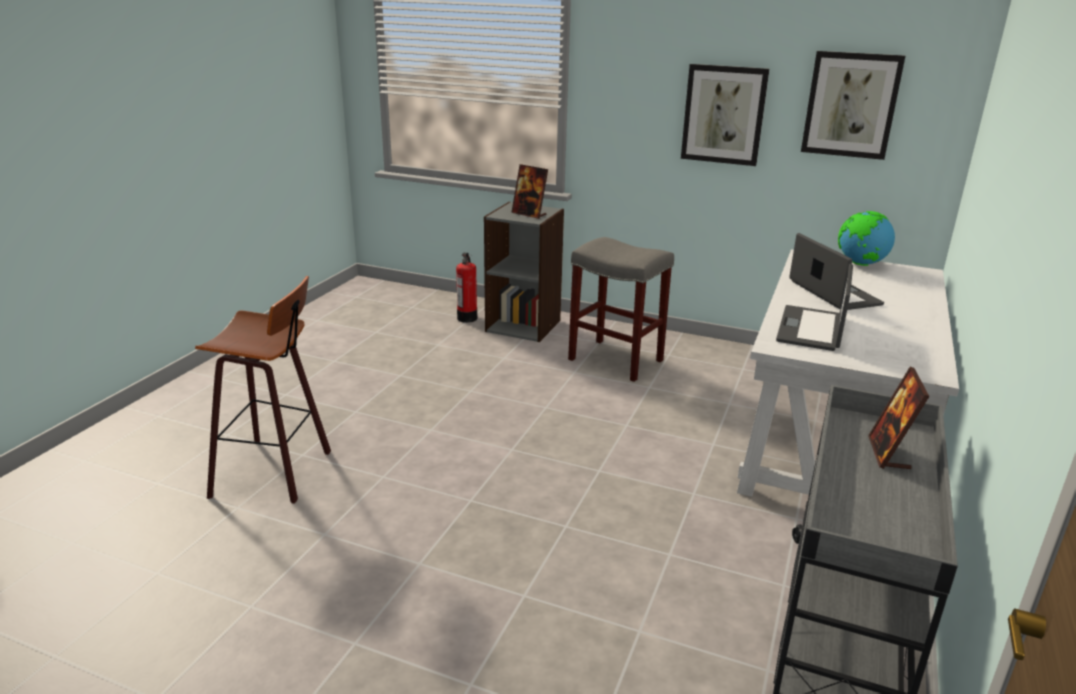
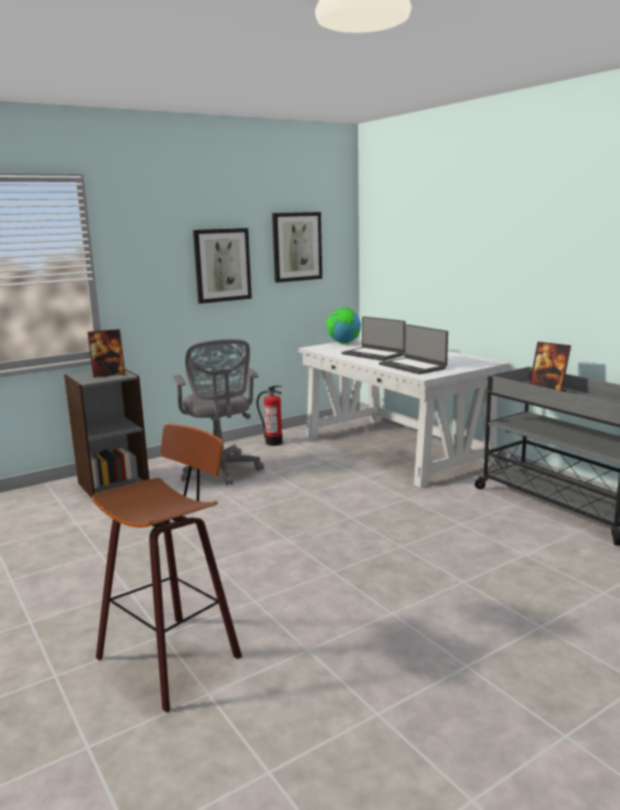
camera: 55 degrees left, 10 degrees down
(467, 318) = (56, 500): fire extinguisher -> fire extinguisher (274, 442)
(614, 360) = (221, 471): grey stool -> grey office chair
(833, 293) = (373, 354): laptop -> laptop turned 150 degrees counterclockwise

